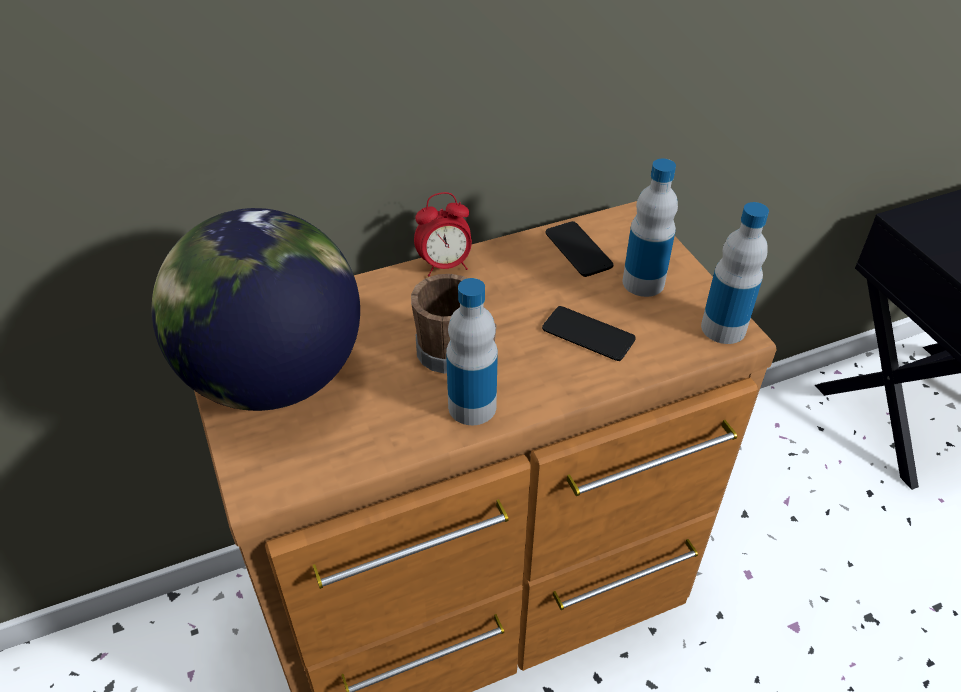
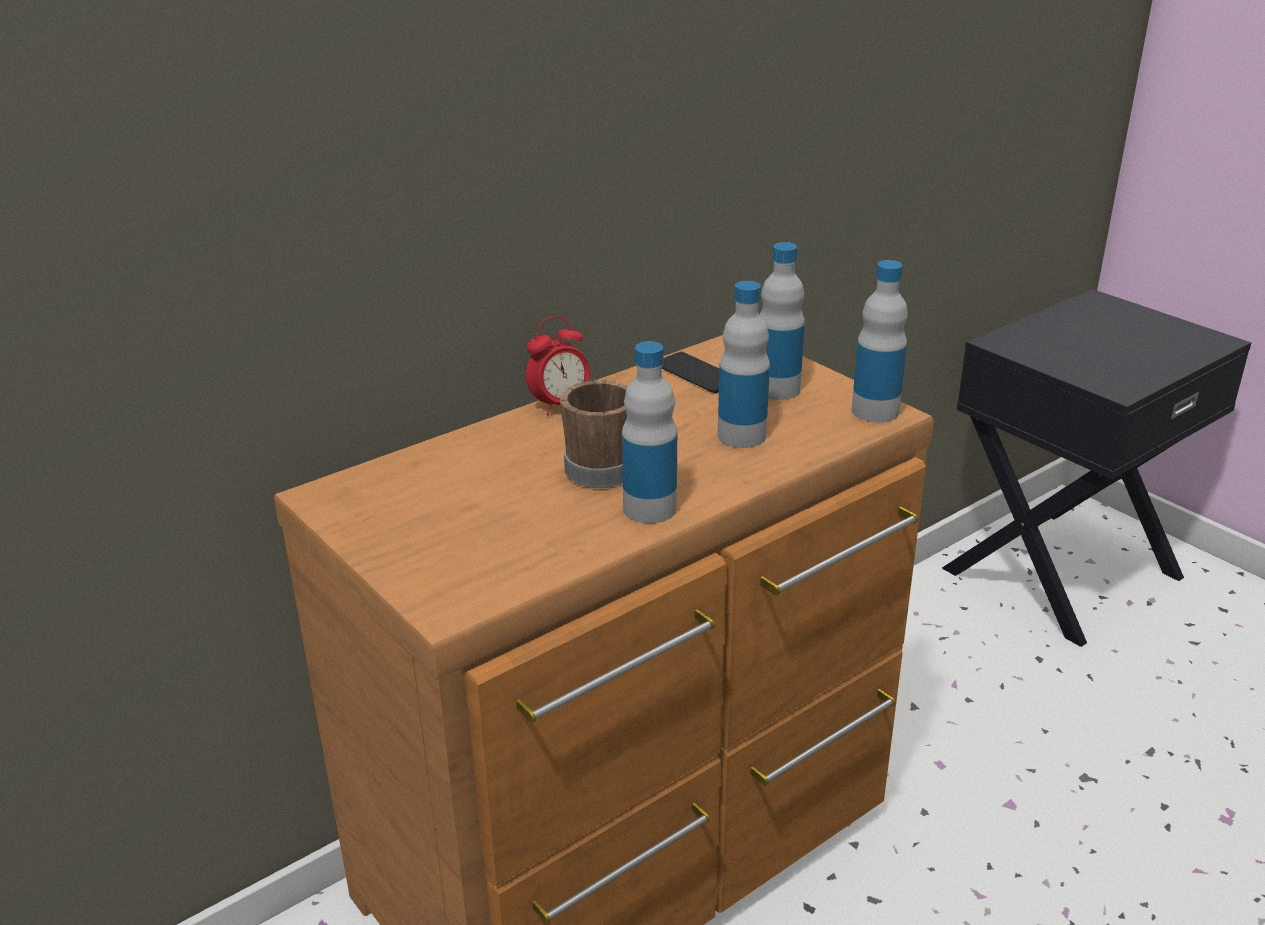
camera: 15 degrees left, 15 degrees down
(274, 377) = (416, 520): globe -> none
(588, 334) = (741, 435): phone -> bottle

